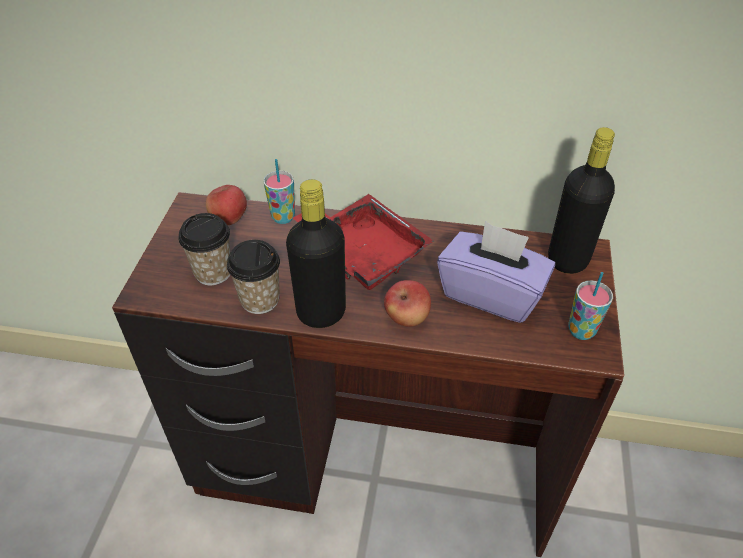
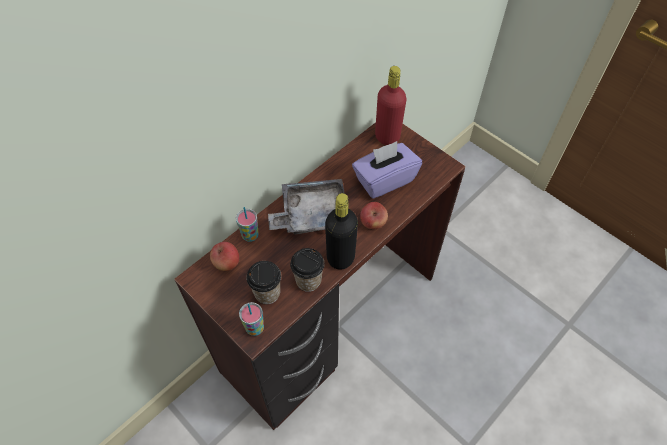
camera: 55 degrees left, 10 degrees up
(363, 252) = (311, 214): red tray -> grey tray
(567, 259) = (387, 137): black bottle -> red bottle
(581, 331) = (432, 163): cup -> cup (255, 328)

